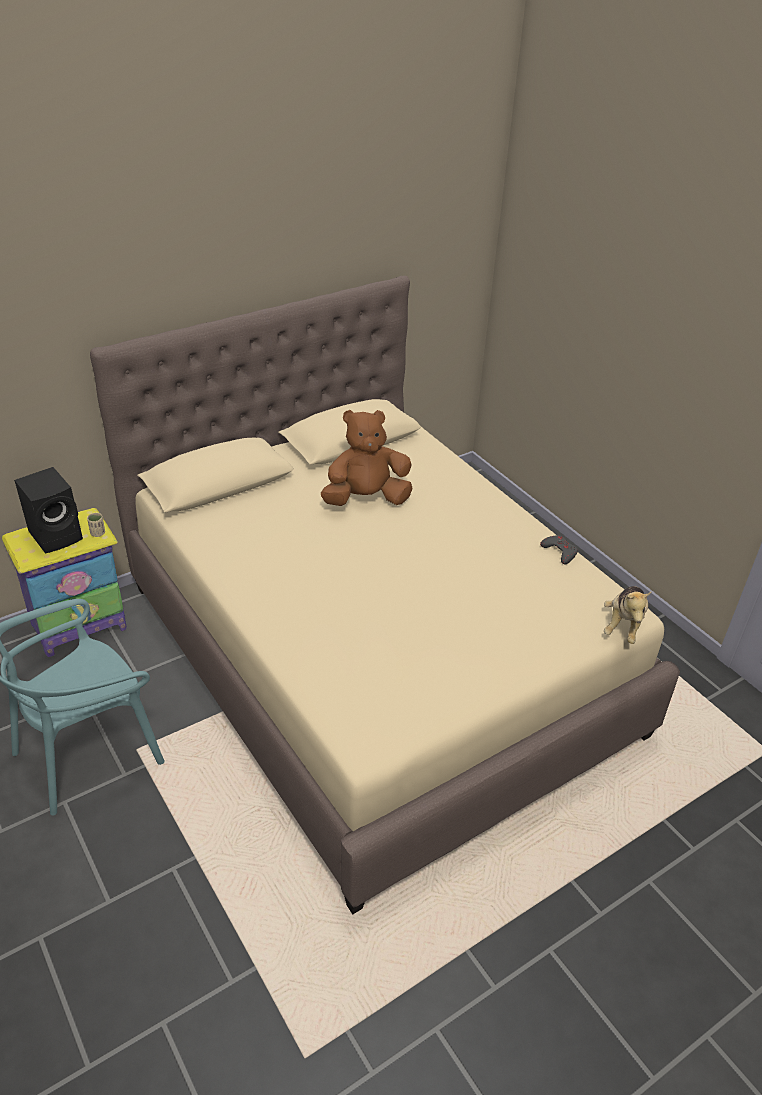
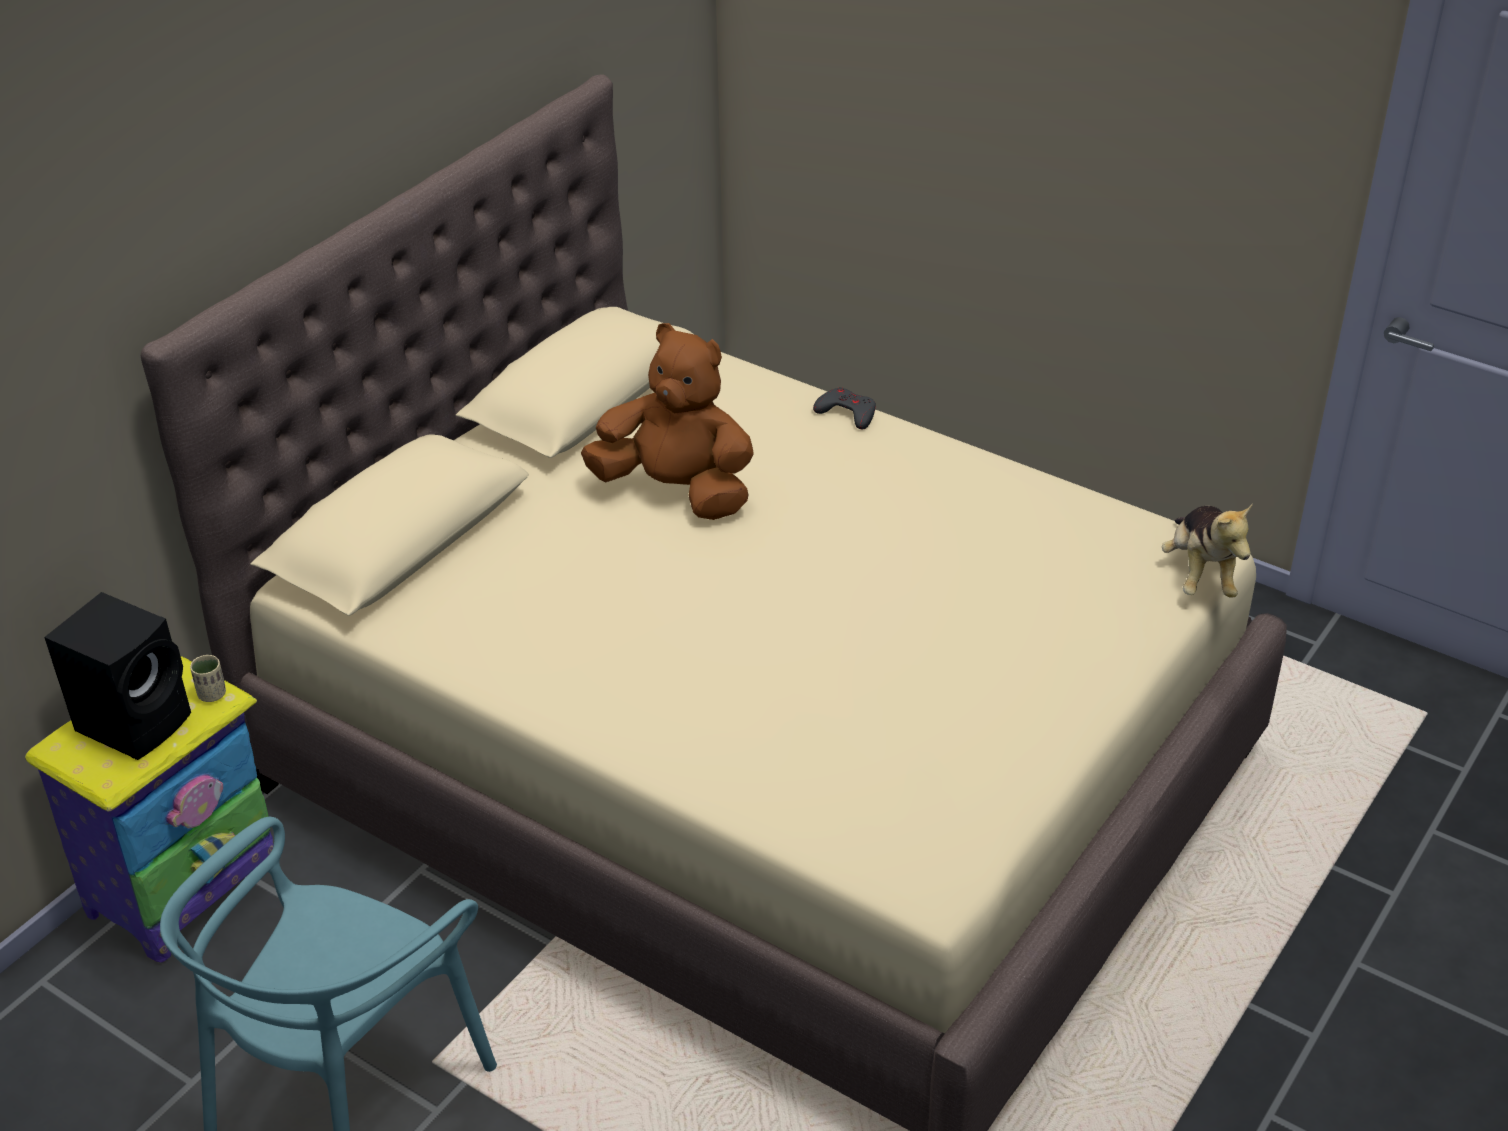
camera: 20 degrees left, 0 degrees up
(366, 499) = (677, 491): brown plush toy -> brown plush toy turned 60 degrees clockwise
(559, 551) = (1040, 487): grey game controller -> grey game controller (847, 413)

